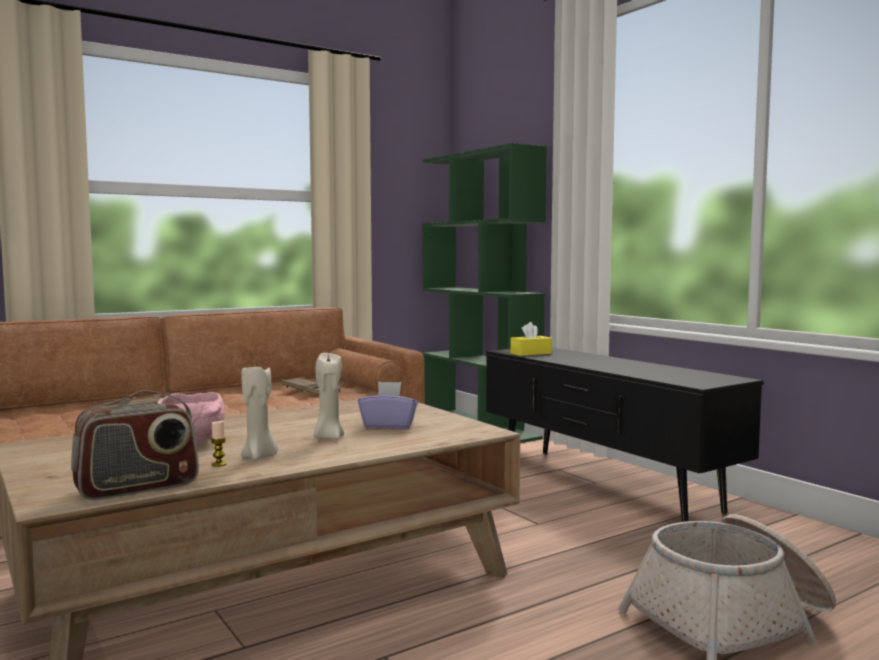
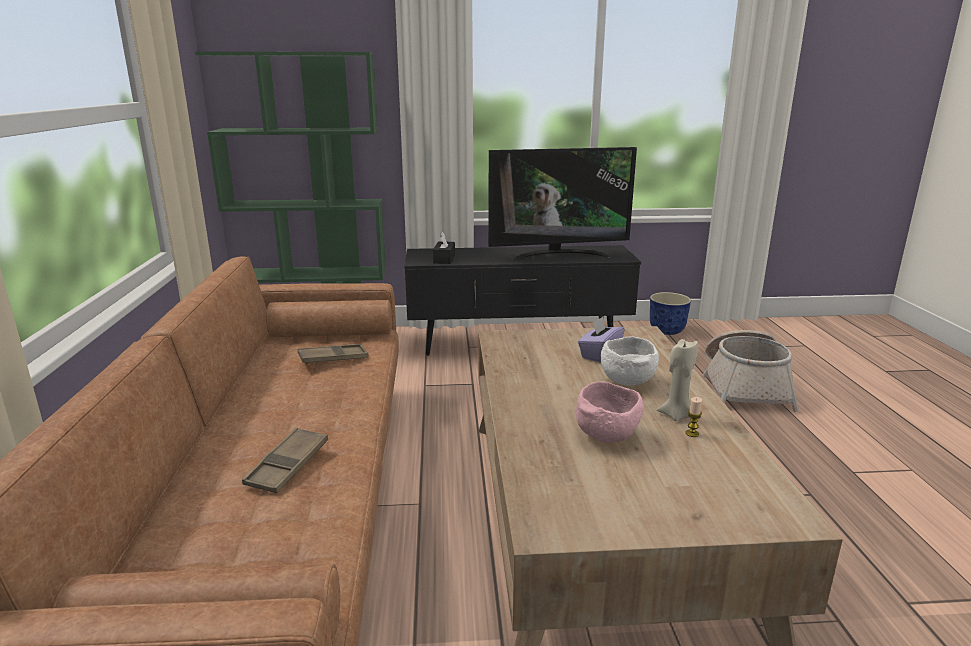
camera: 60 degrees left, 15 degrees up
(138, 488) = (755, 475): radio -> none
(328, 438) = (626, 381): beige candle -> white bowl
(531, 353) = (444, 259): yellow tissue box -> black tissue box
(637, 370) = (557, 255): none -> television
(831, 545) = (666, 331): none -> planter

